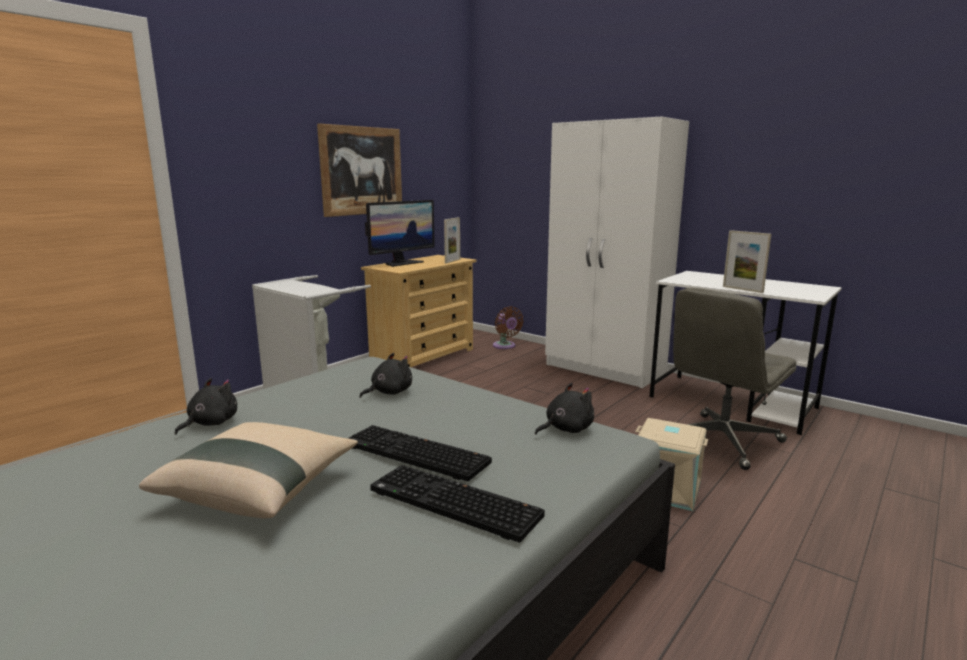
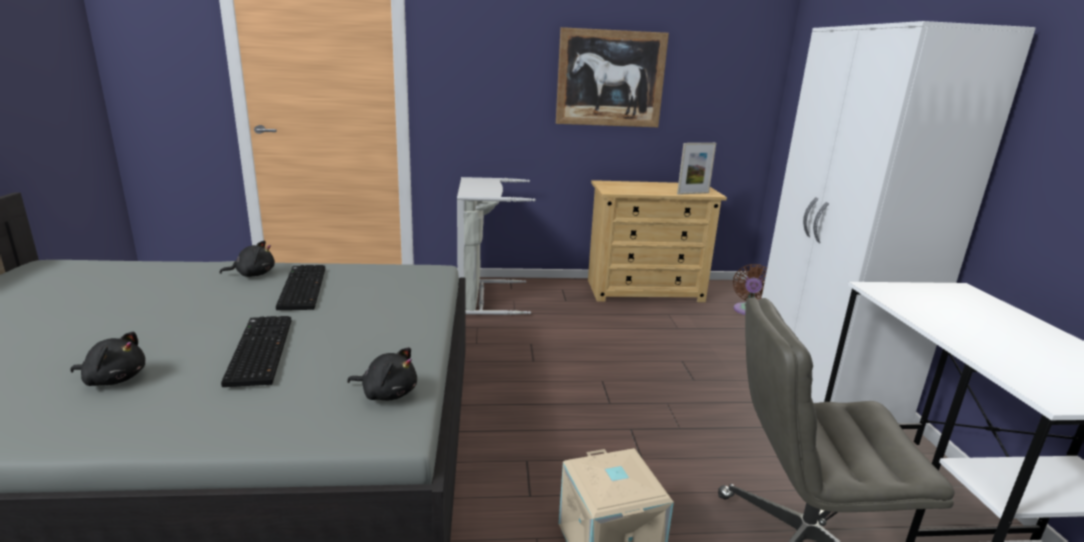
camera: 45 degrees right, 5 degrees up
(260, 490) = (157, 327): beige pillow -> none
(389, 392) = (377, 298): black plush toy -> black plush toy (114, 379)
(401, 263) = (637, 184): monitor -> none
(451, 504) = (179, 395): keyboard -> keyboard (301, 288)
(742, 289) = (952, 337): picture frame -> none

